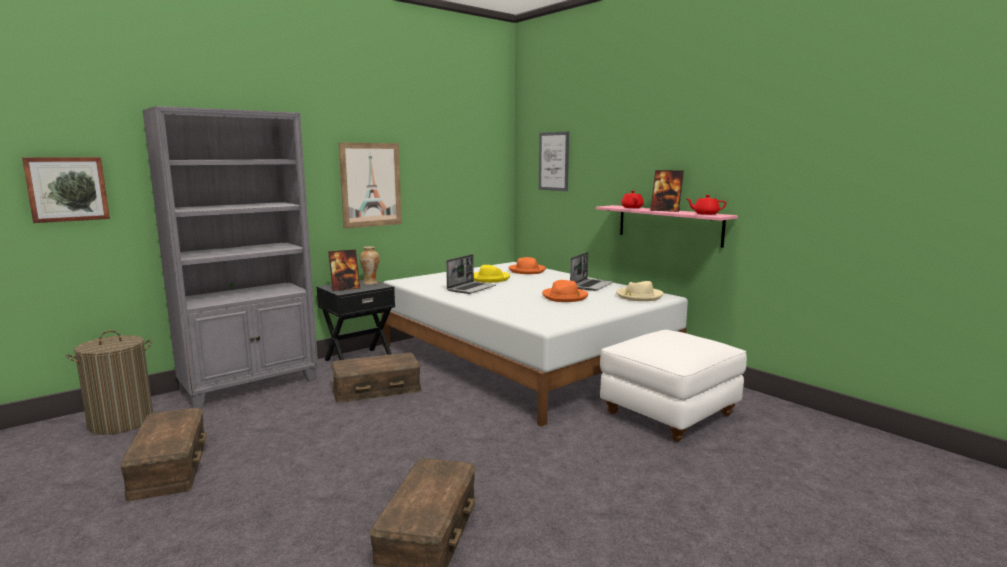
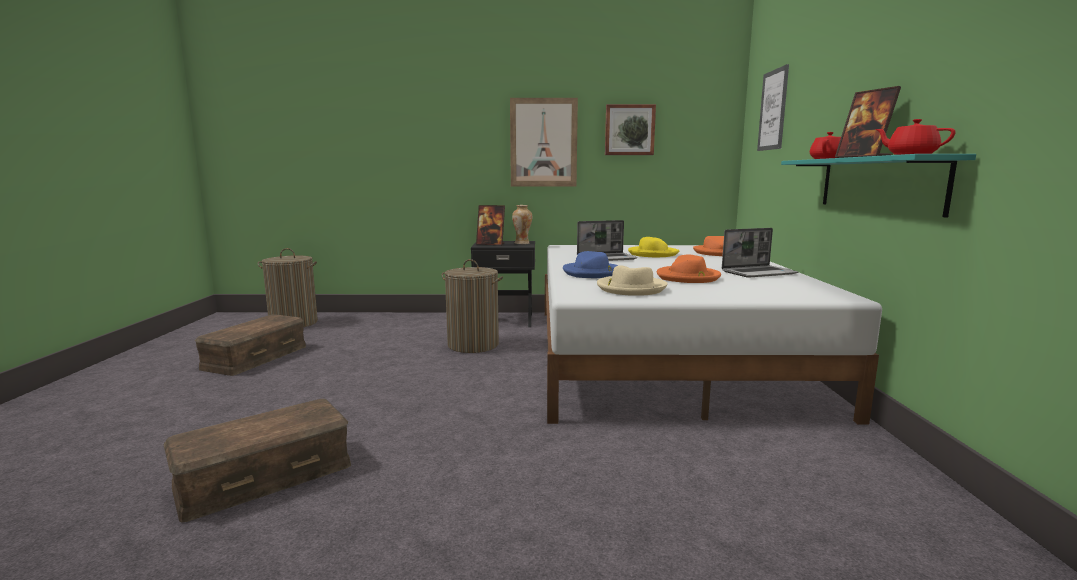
camera: 40 degrees right, 0 degrees up
(67, 189) = (287, 138): picture -> picture (629, 130)
(251, 385) = (400, 320): grey bookcase -> none
(376, 389) = (473, 345): brown storage box -> laundry basket
(500, 304) = (592, 273): none -> blue hat
(638, 296) = (797, 290): beige hat -> beige hat (631, 288)
(669, 225) = (878, 184): pink shelf -> turquoise shelf
(669, 414) = (738, 469): white ottoman -> none

